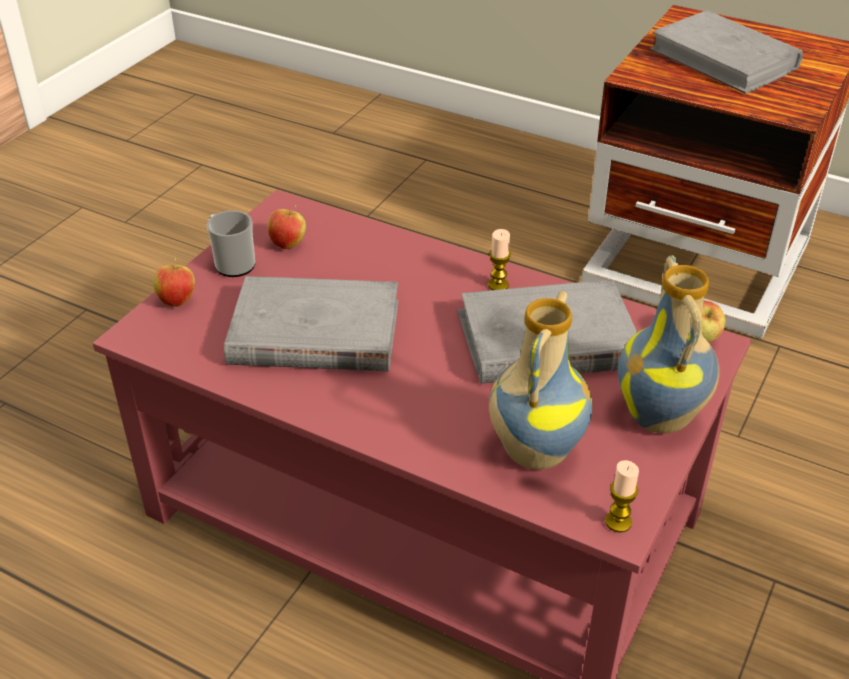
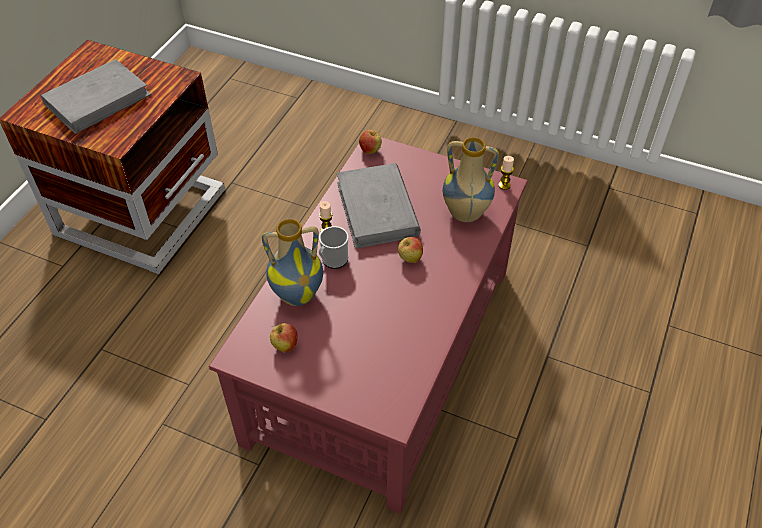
camera: 95 degrees left, 10 degrees up
(177, 301) = (355, 401): apple -> apple (410, 258)
(232, 263) = (309, 376): mug -> mug (333, 261)
(313, 333) = (382, 317): grey book -> none
(661, 417) = (432, 167): vase -> vase (298, 293)

